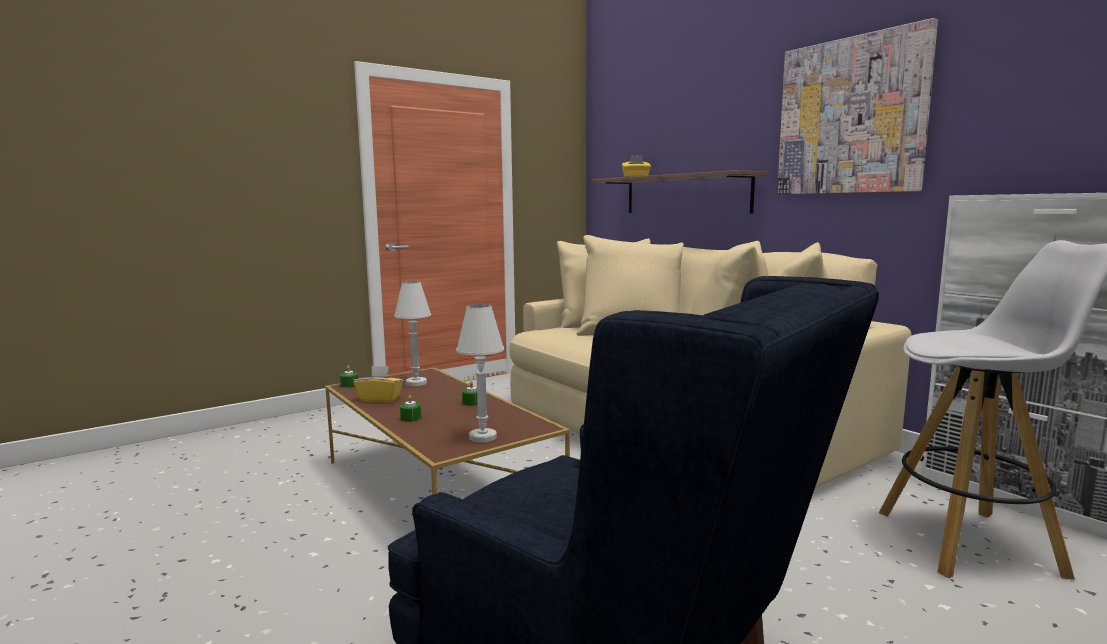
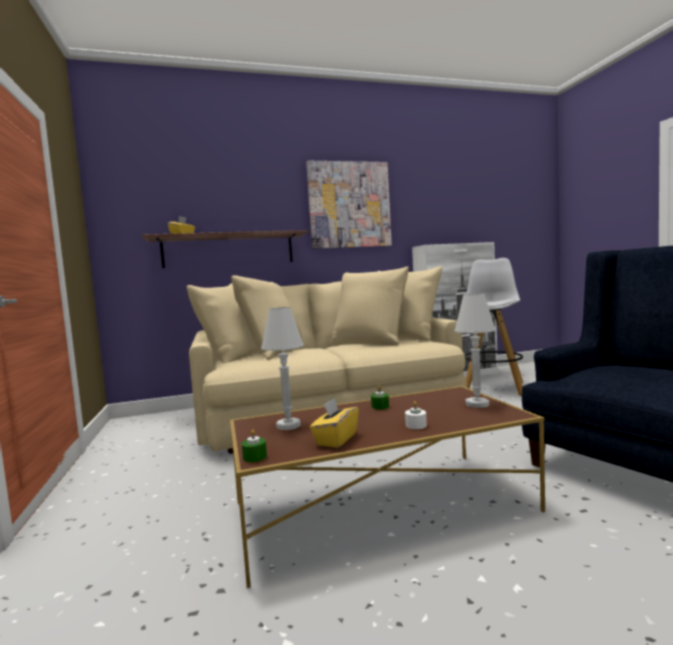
camera: 70 degrees left, 5 degrees down
(411, 418) = (416, 425): green candle -> white candle

